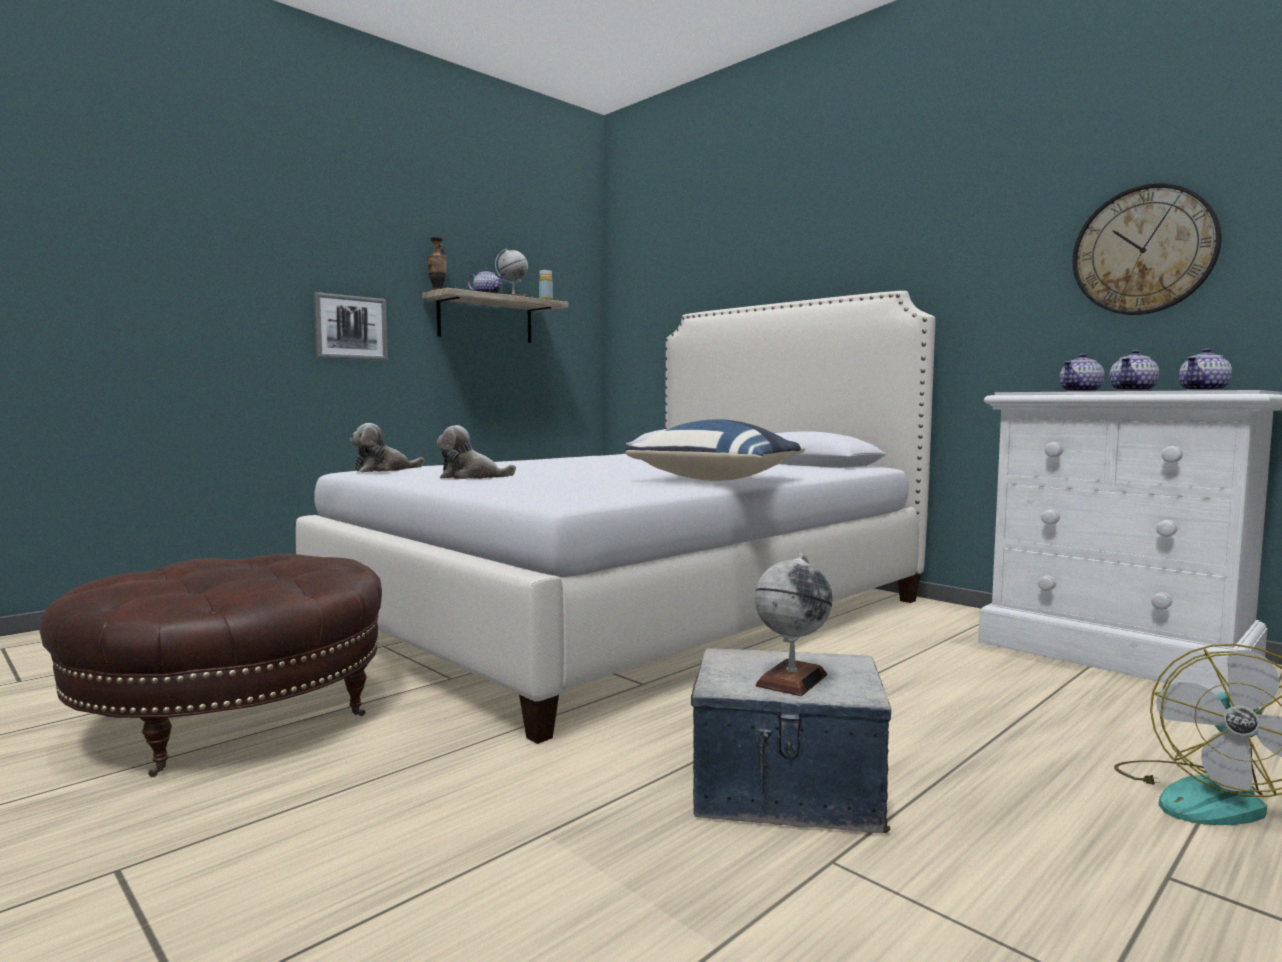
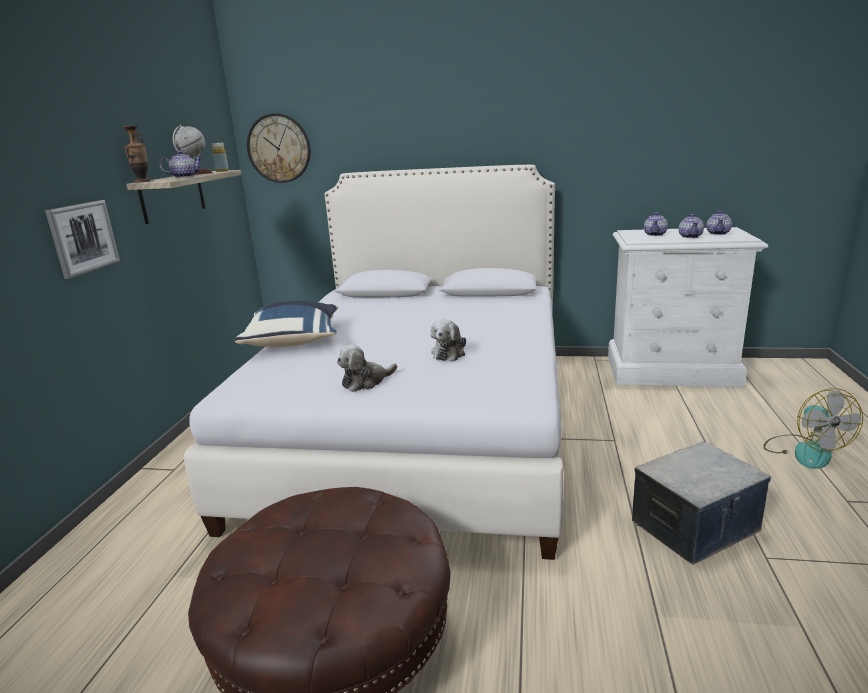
camera: 35 degrees left, 15 degrees up
(383, 470) = (256, 389): plush toy -> plush toy (449, 353)
(719, 480) = (520, 337): blue pillow -> blue pillow (294, 341)
(791, 680) = (712, 475): globe -> none
(1143, 250) = (674, 146): wall clock -> wall clock (279, 148)

